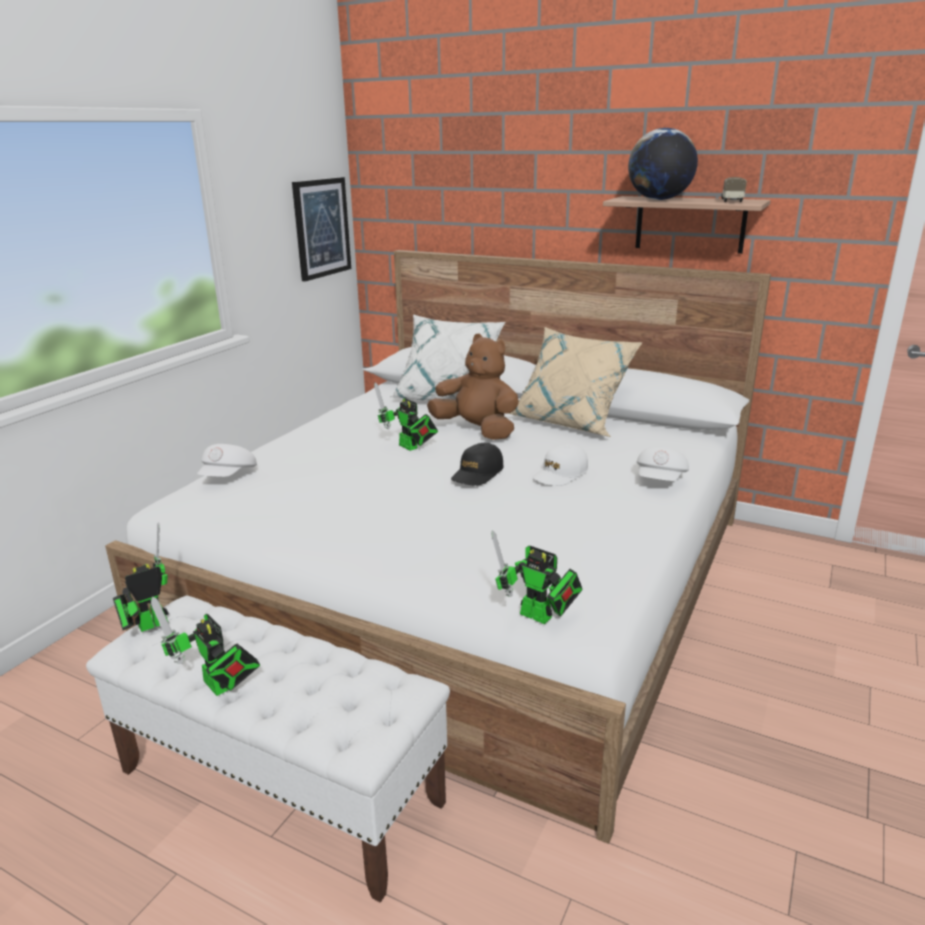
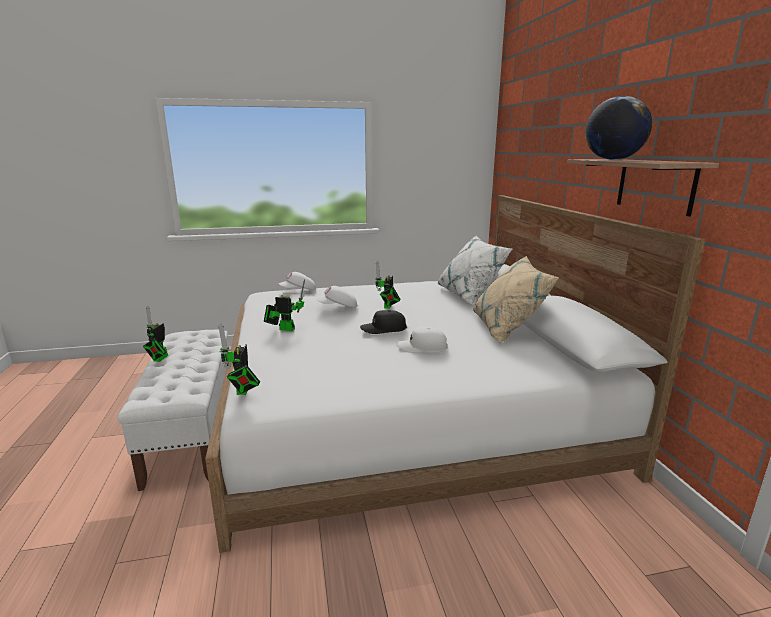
camera: 50 degrees right, 5 degrees down
(148, 625) = (191, 332): toy robot -> toy robot (284, 329)
(321, 228) = (459, 176): picture -> none
(477, 430) = (442, 313): brown plush toy -> none
(661, 480) = (469, 377): white cap -> white cap (337, 307)
(731, 200) = (666, 161): toy truck -> none

